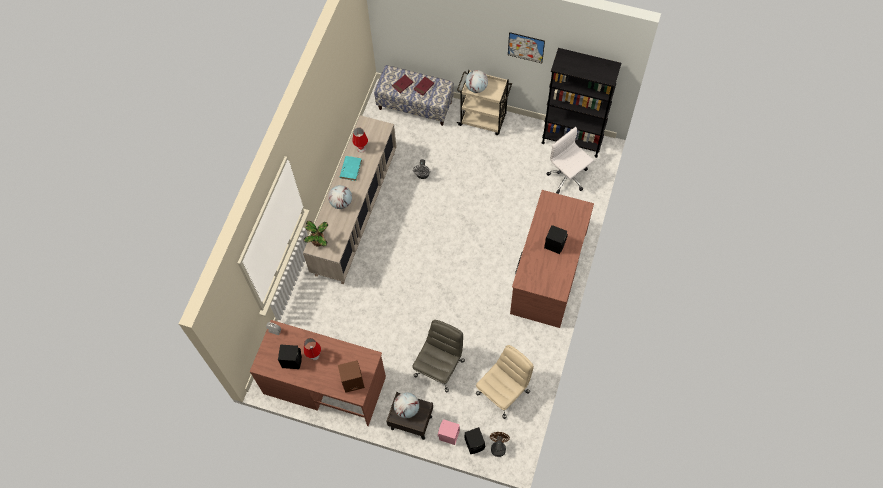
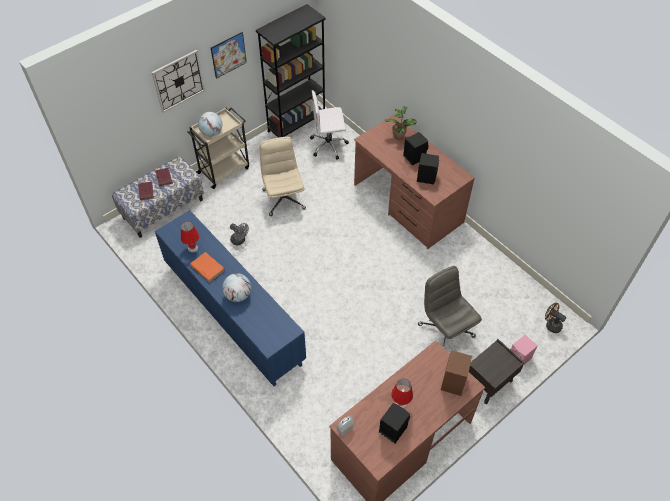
camera: 60 degrees left, 10 degrees down
(319, 242) = (266, 337): potted plant -> potted plant (399, 135)
(351, 169) = (207, 268): turquoise book -> orange book
(355, 213) = (233, 314): beige cabinet -> blue cabinet
(407, 409) = (491, 364): globe -> none
(471, 34) = (178, 81): none -> wall clock
(475, 444) = (539, 341): black speaker -> black speaker (426, 177)
(503, 392) = (500, 293): beige office chair -> beige office chair (283, 199)

